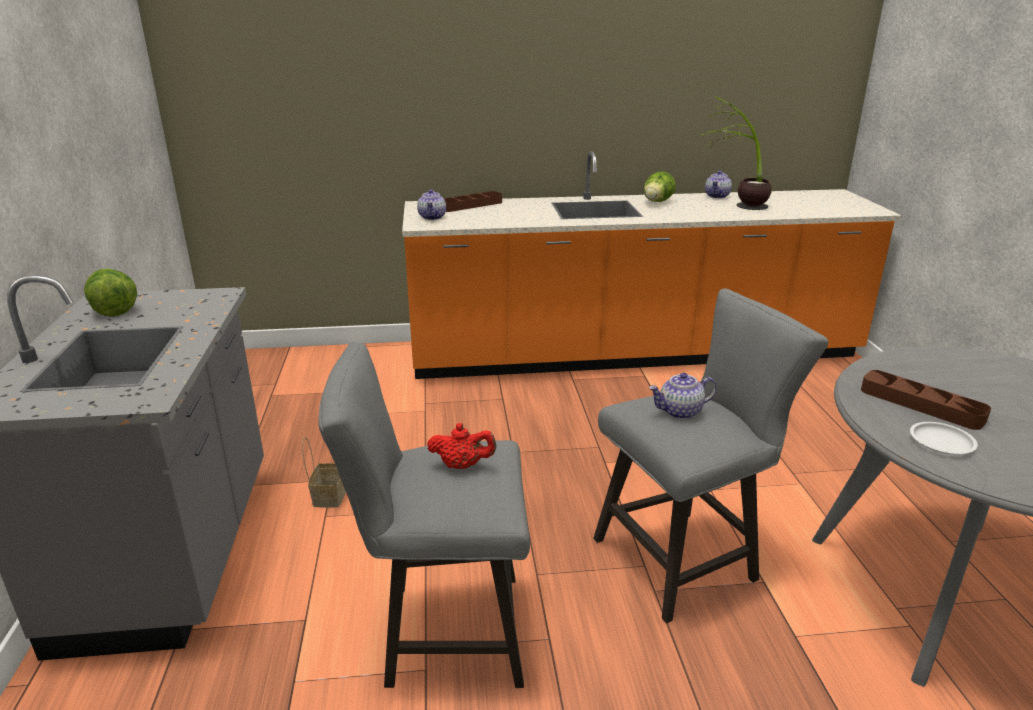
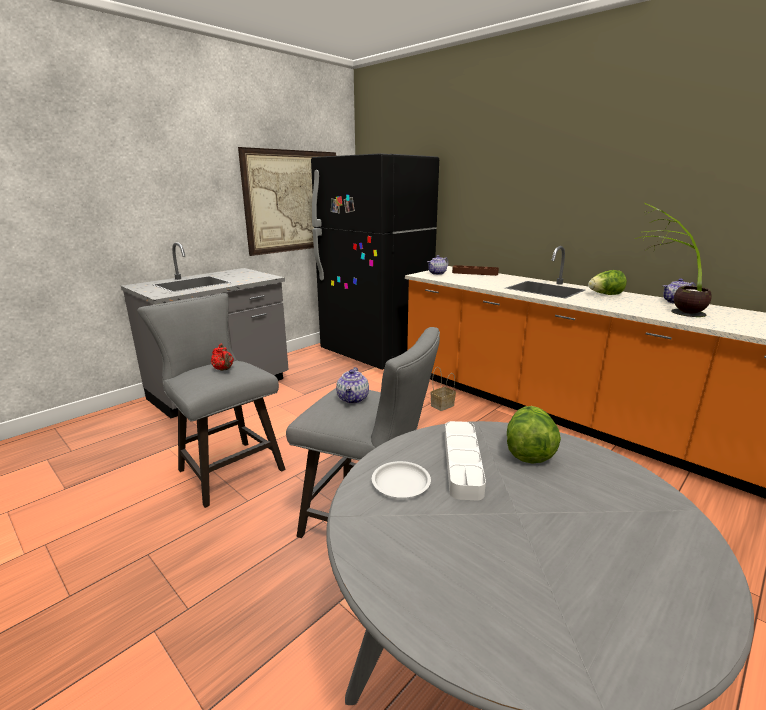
camera: 50 degrees right, 5 degrees down
(102, 129) = (293, 201): none -> picture
(113, 310) = (233, 273): lettuce -> lettuce (528, 451)
(309, 373) = (375, 353): none -> black fridge
(329, 495) = (292, 399): basket -> basket (442, 405)
(680, 412) = (353, 399): teapot -> teapot turned 120 degrees counterclockwise
(921, 404) = (462, 462): brown tray -> white tray

